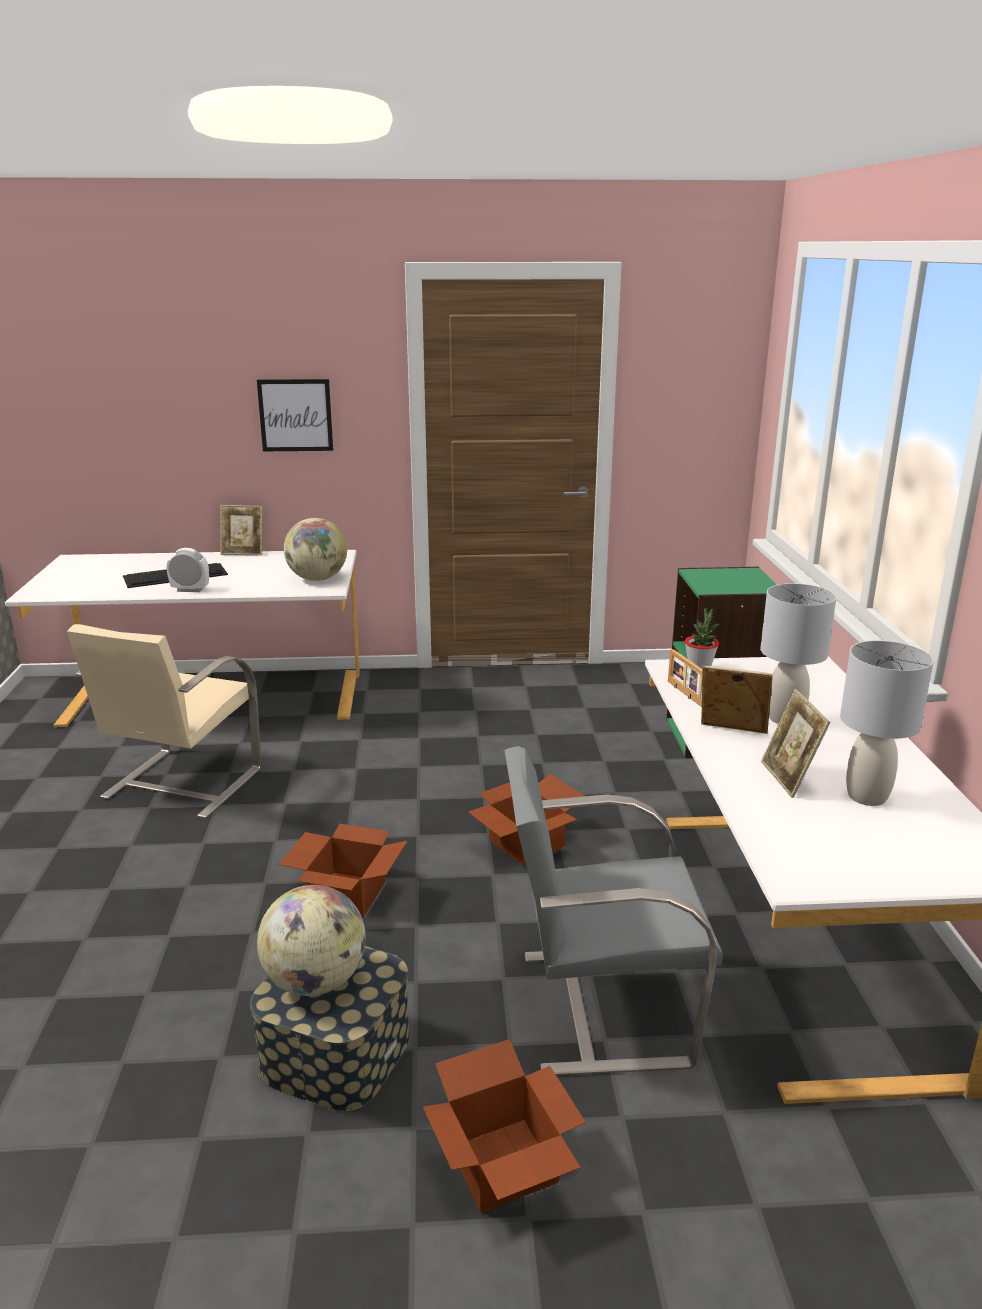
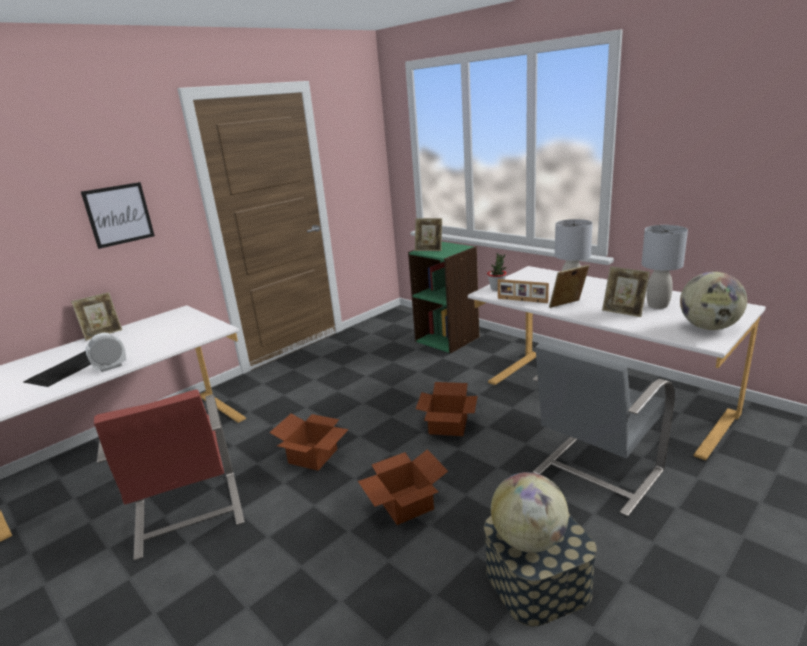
camera: 40 degrees left, 0 degrees up
(180, 784) = (188, 515): beige chair -> red chair
(317, 579) = (198, 327): globe -> globe (708, 327)
(502, 1167) = (681, 565): cardboard box -> cardboard box (313, 457)
(711, 575) = (429, 249): none -> picture frame

